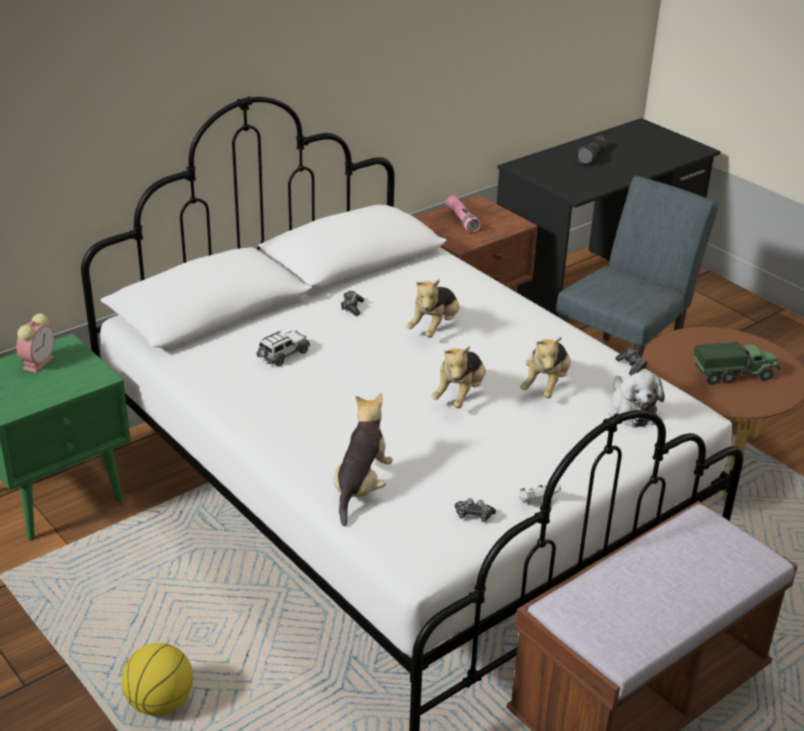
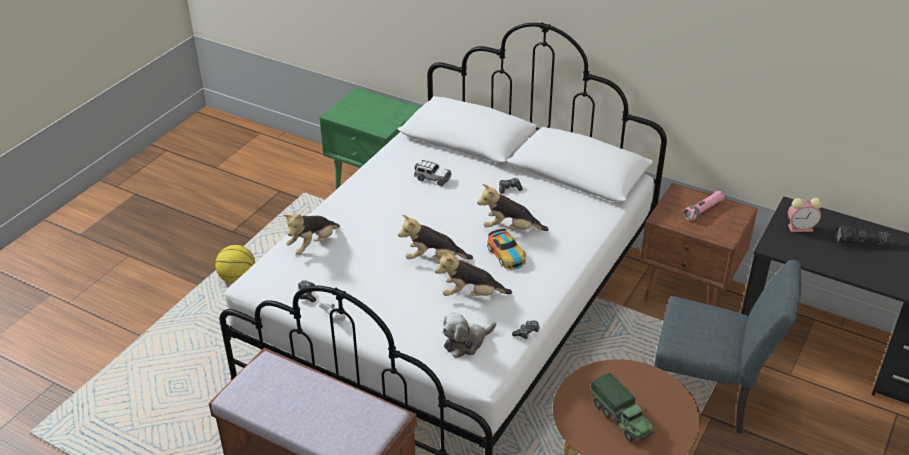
camera: 70 degrees right, 5 degrees up
(38, 362) = (385, 107): alarm clock -> alarm clock (801, 228)
(361, 487) = (313, 244): plush toy -> plush toy turned 135 degrees clockwise
(483, 343) = (506, 255): none -> toy car

